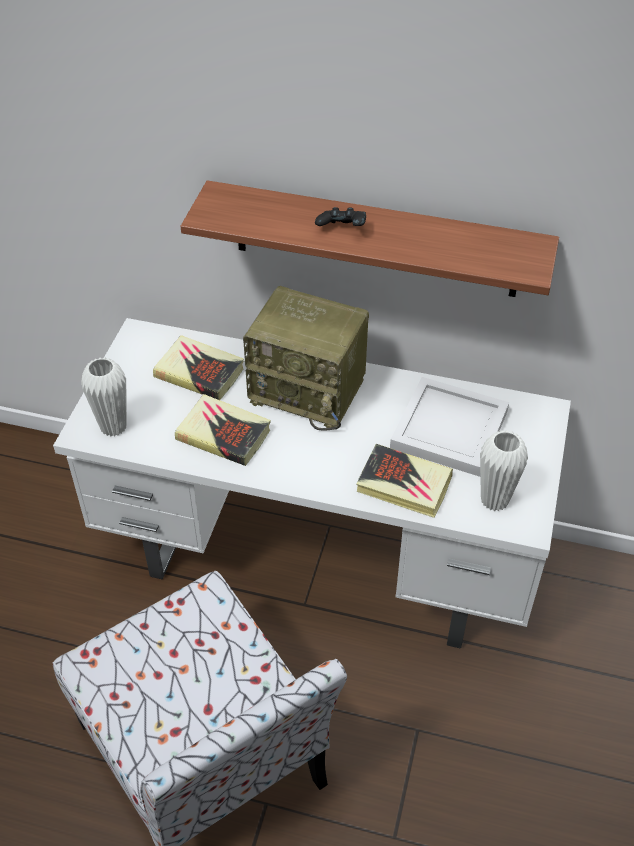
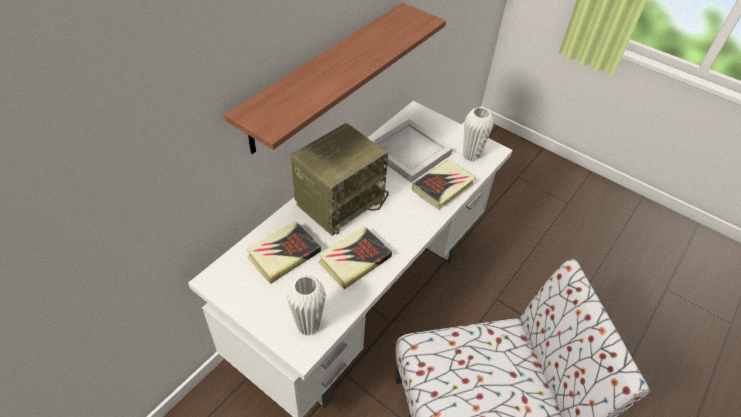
camera: 70 degrees left, 0 degrees up
(342, 230) = (339, 71): black game controller -> none

